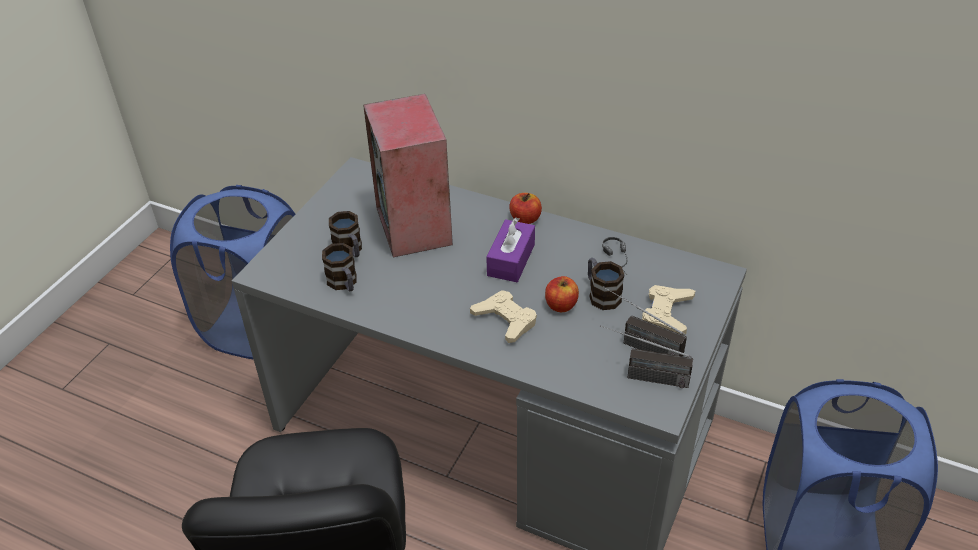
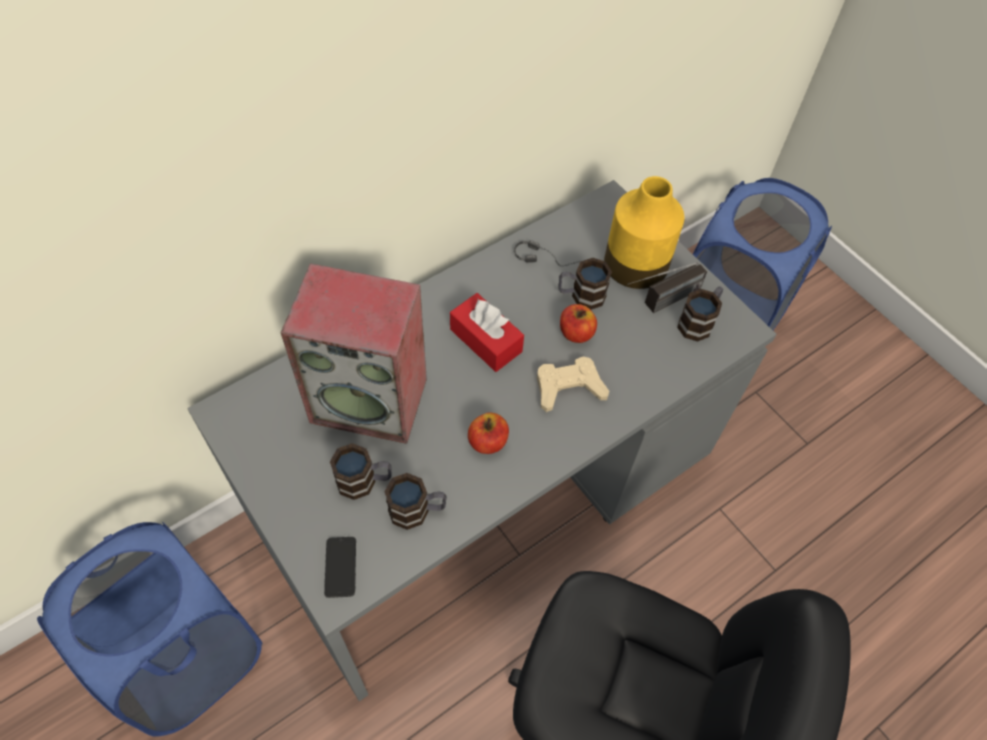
camera: 65 degrees left, 15 degrees up
(281, 266) = (340, 567): none -> phone
(511, 260) = (486, 340): purple tissue box -> red tissue box
(525, 219) = (432, 298): apple -> apple (488, 442)
(641, 376) = (699, 322): radio -> mug
(667, 313) = (635, 263): beige game controller -> yellow vase

